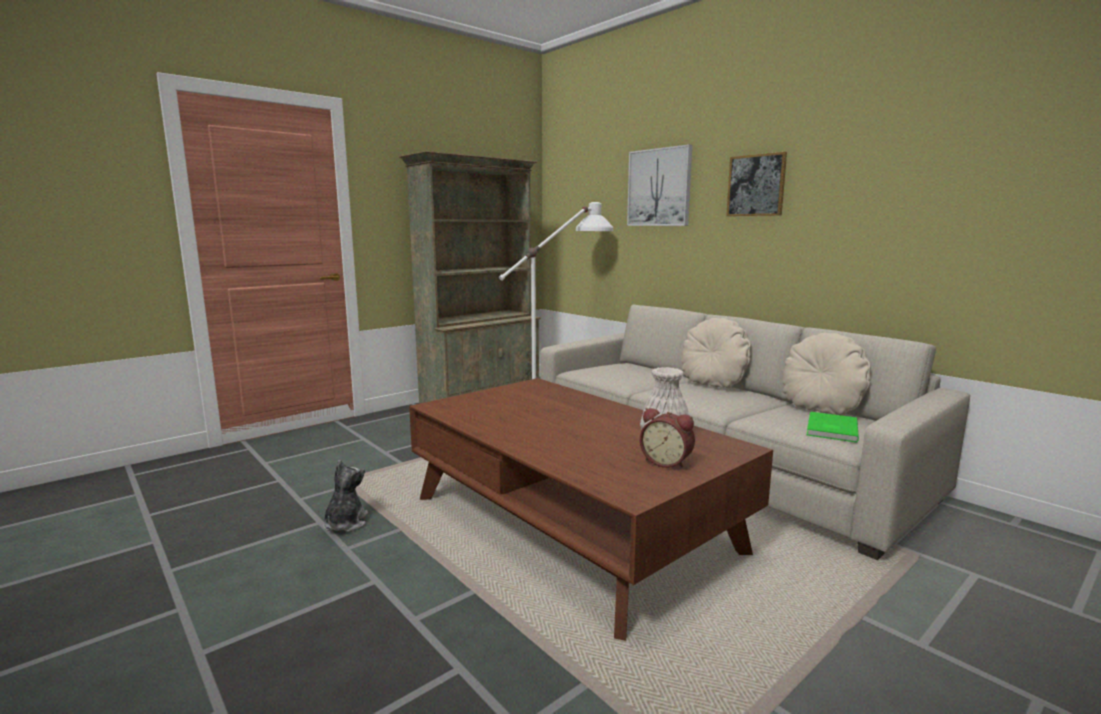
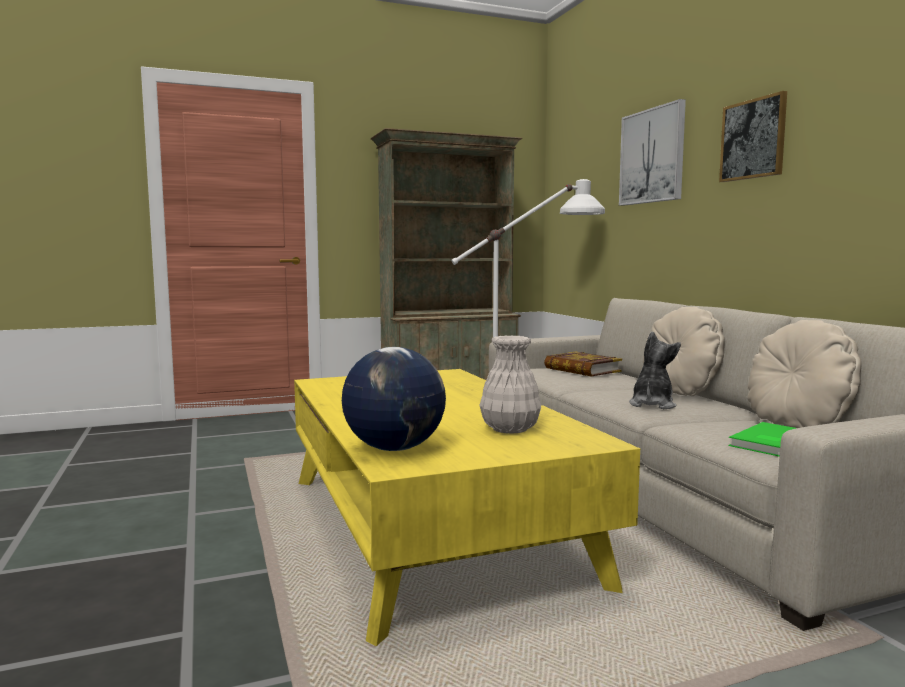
camera: 20 degrees right, 5 degrees down
(345, 523) = (211, 494): plush toy -> plush toy (652, 404)
(571, 524) = (431, 528): brown coffee table -> yellow coffee table
(607, 476) = (395, 448): none -> globe
(621, 367) = (582, 370): none -> book
(667, 462) = (483, 445): alarm clock -> none

